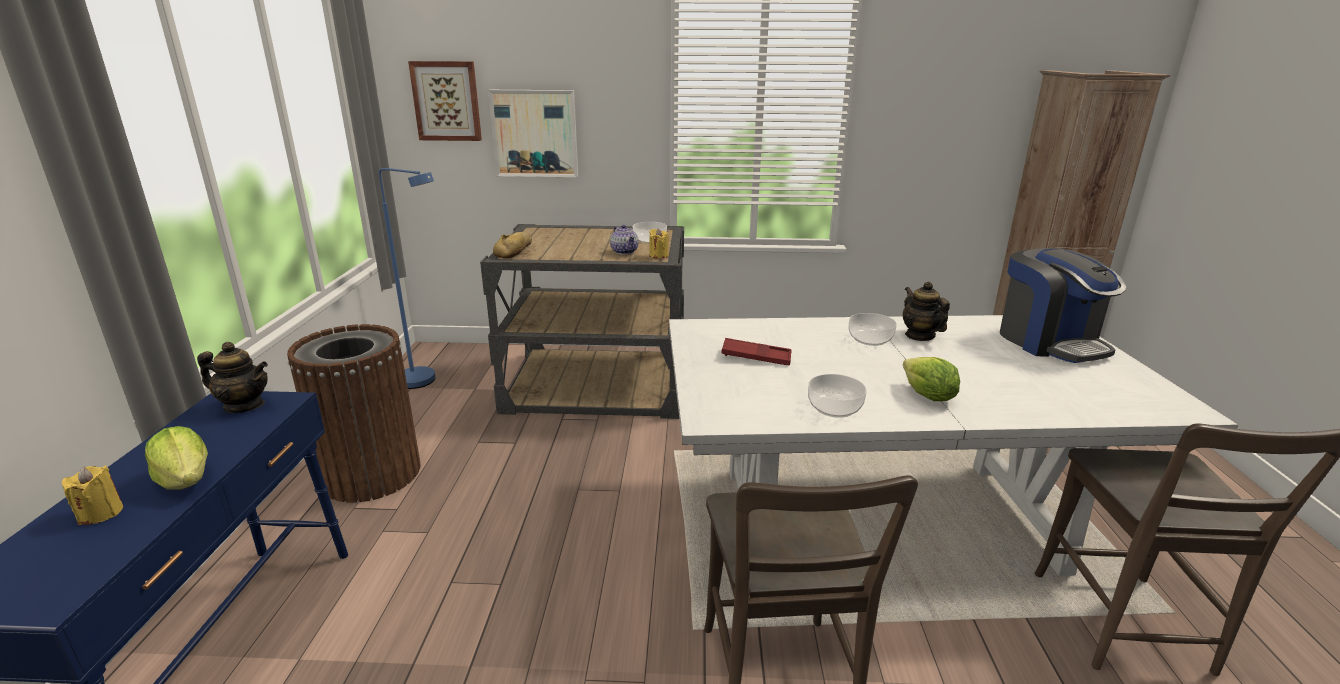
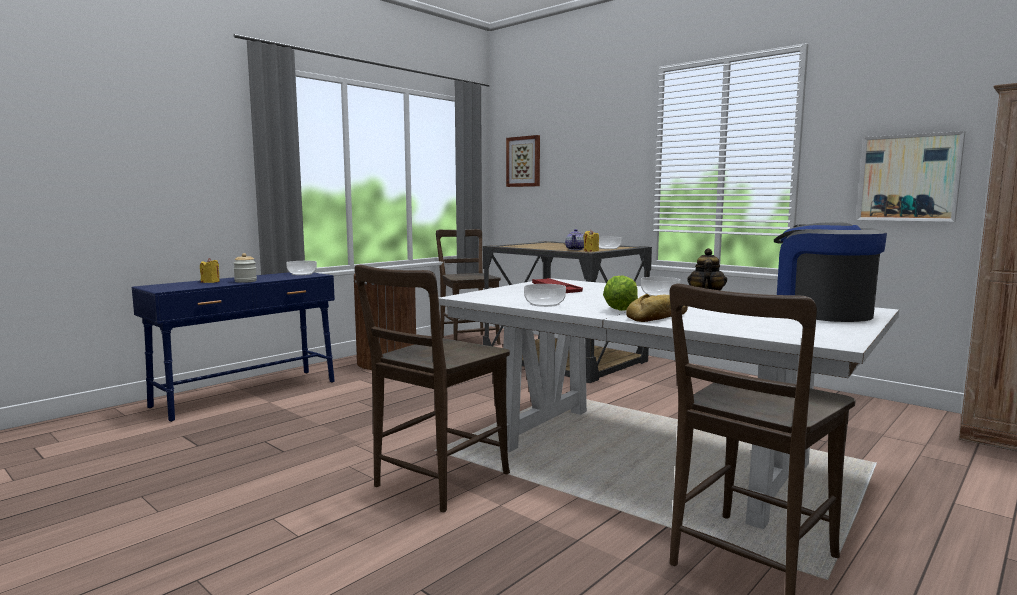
camera: 40 degrees right, 15 degrees down
(186, 480) = (245, 281): lettuce -> jar
(244, 406) = (302, 274): teapot -> bowl
(425, 382) = (468, 340): blue floor lamp -> brown chair
(515, 250) = (513, 245): bread -> bread (659, 317)
(535, 133) = (569, 180): picture -> picture (908, 178)
(1049, 342) = (820, 313): coffee machine -> coffee machine turned 135 degrees clockwise

